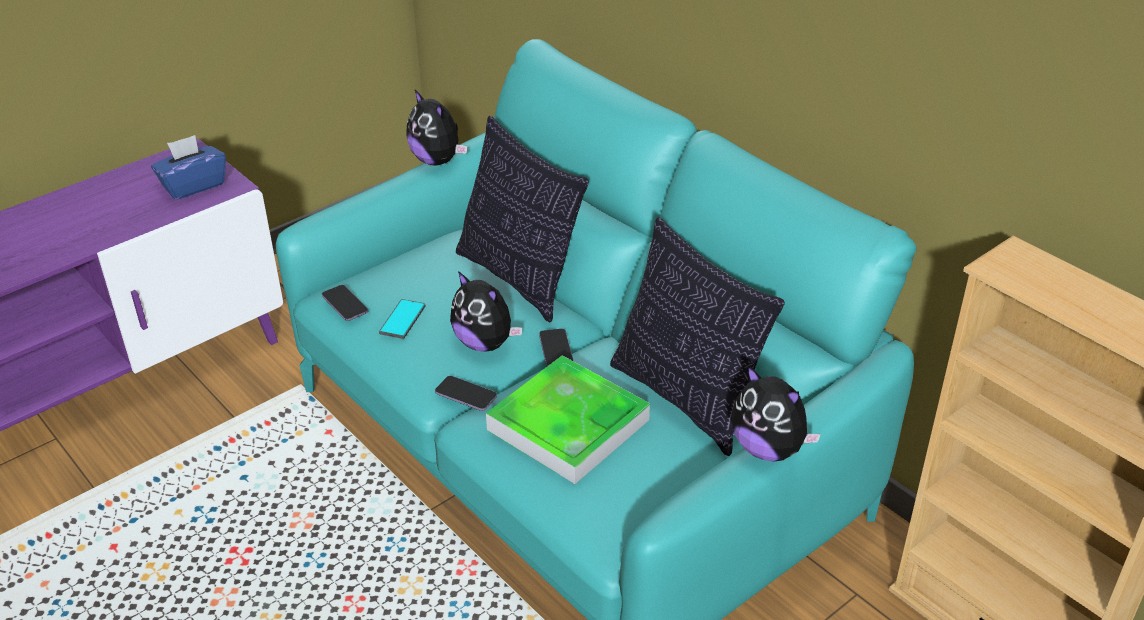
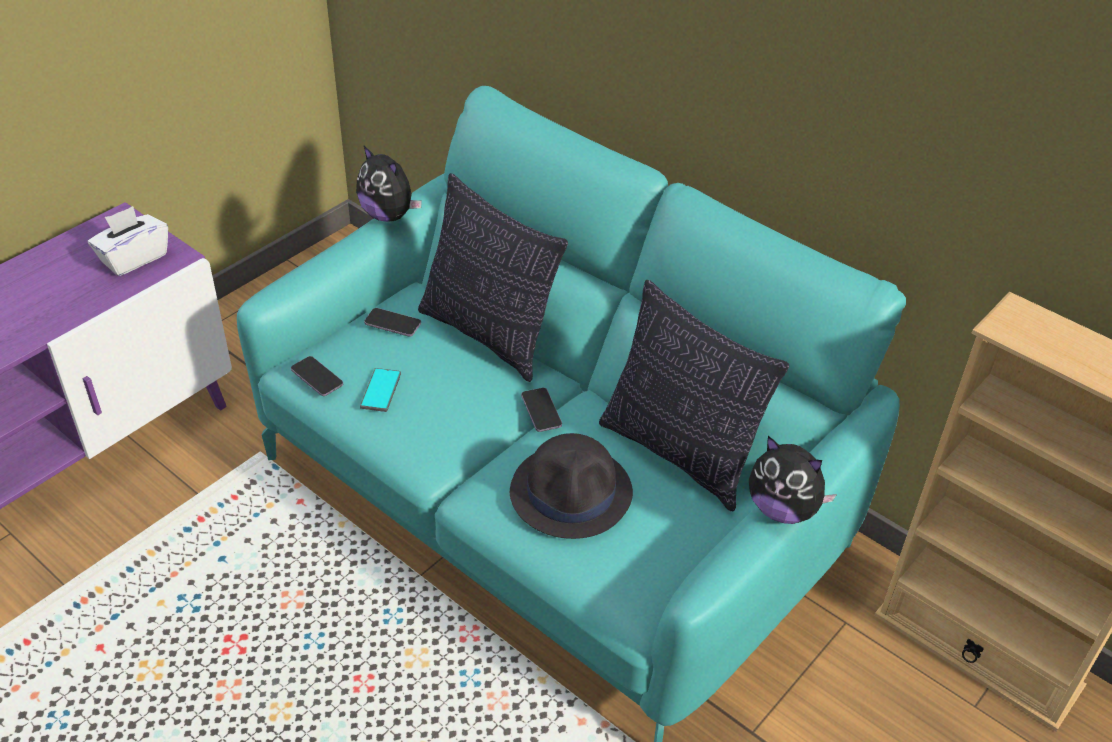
camera: 10 degrees left, 5 degrees up
(193, 185) = (133, 258): blue tissue box -> white tissue box
(466, 395) = (461, 467): phone -> phone (392, 324)
(485, 343) = (469, 409): plush toy -> none
(568, 425) = (572, 492): tray -> black hat

